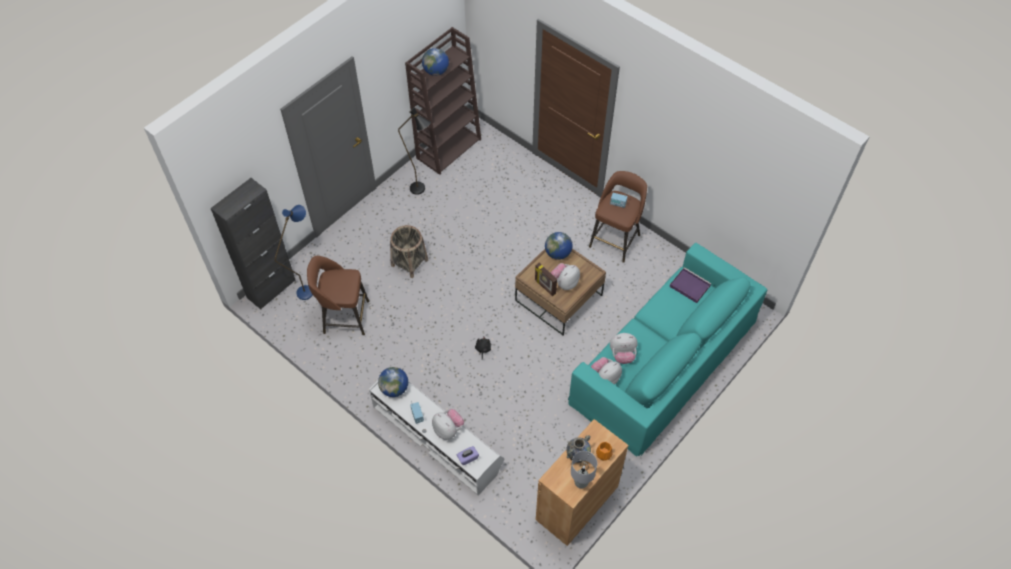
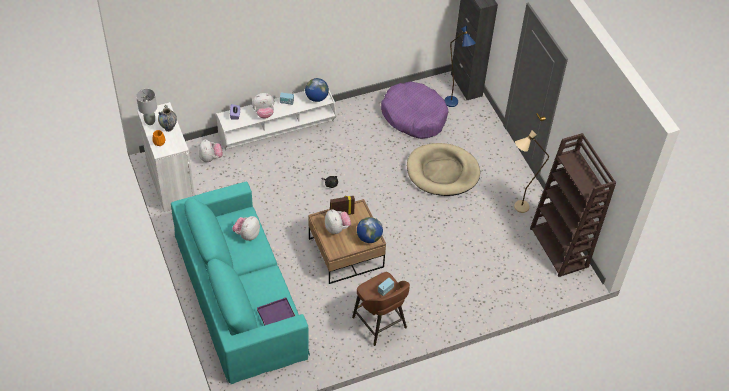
camera: 115 degrees right, 5 degrees down
(344, 317) = (414, 116): brown stool -> purple dog bed
(409, 262) = (442, 172): basket -> beige dog bed
(422, 191) = (516, 209): black floor lamp -> beige floor lamp
(436, 71) = (579, 171): globe -> none
(577, 503) = (171, 183): brown cabinet -> white cabinet
(605, 378) = (236, 215): plush toy -> plush toy (210, 158)

